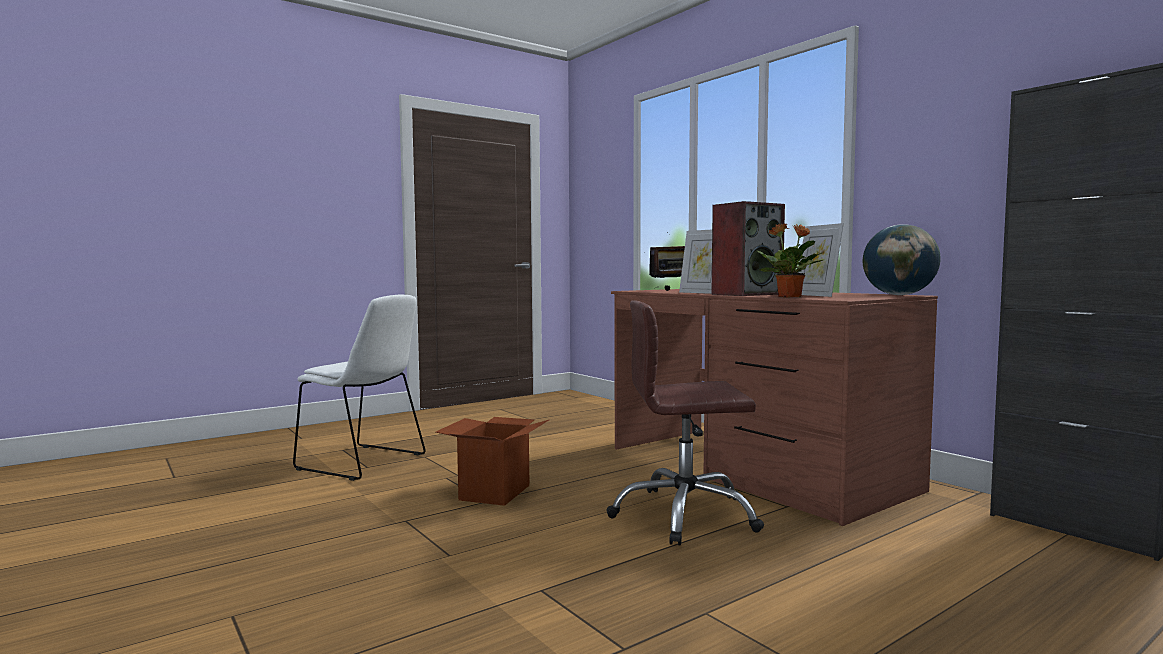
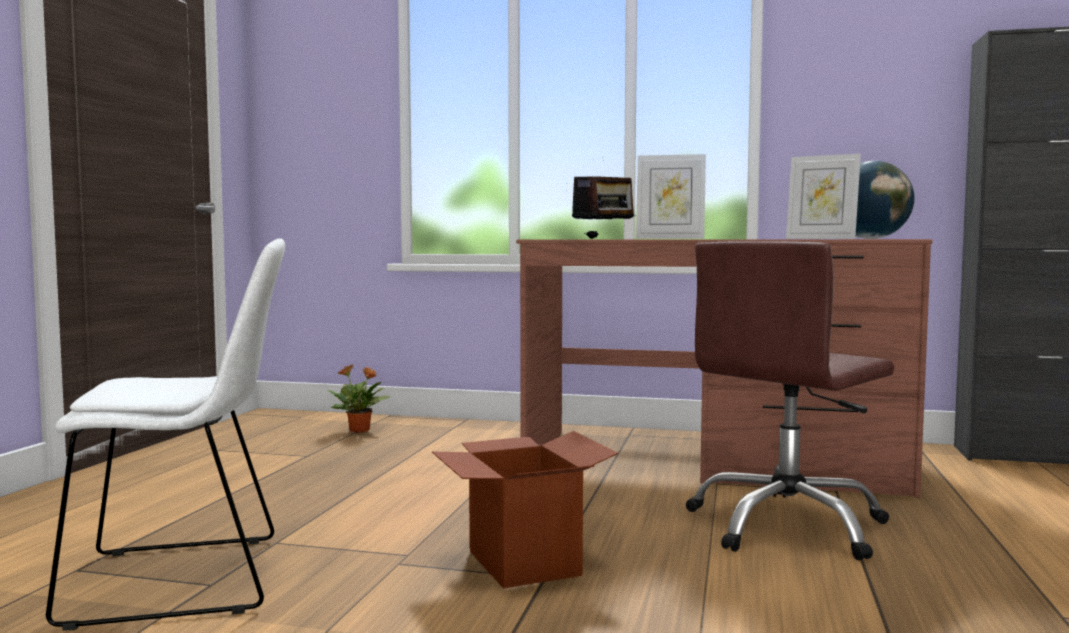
camera: 40 degrees left, 0 degrees up
(747, 294) = (742, 238): speaker -> none
(790, 297) = (833, 238): potted plant -> potted plant (360, 430)

